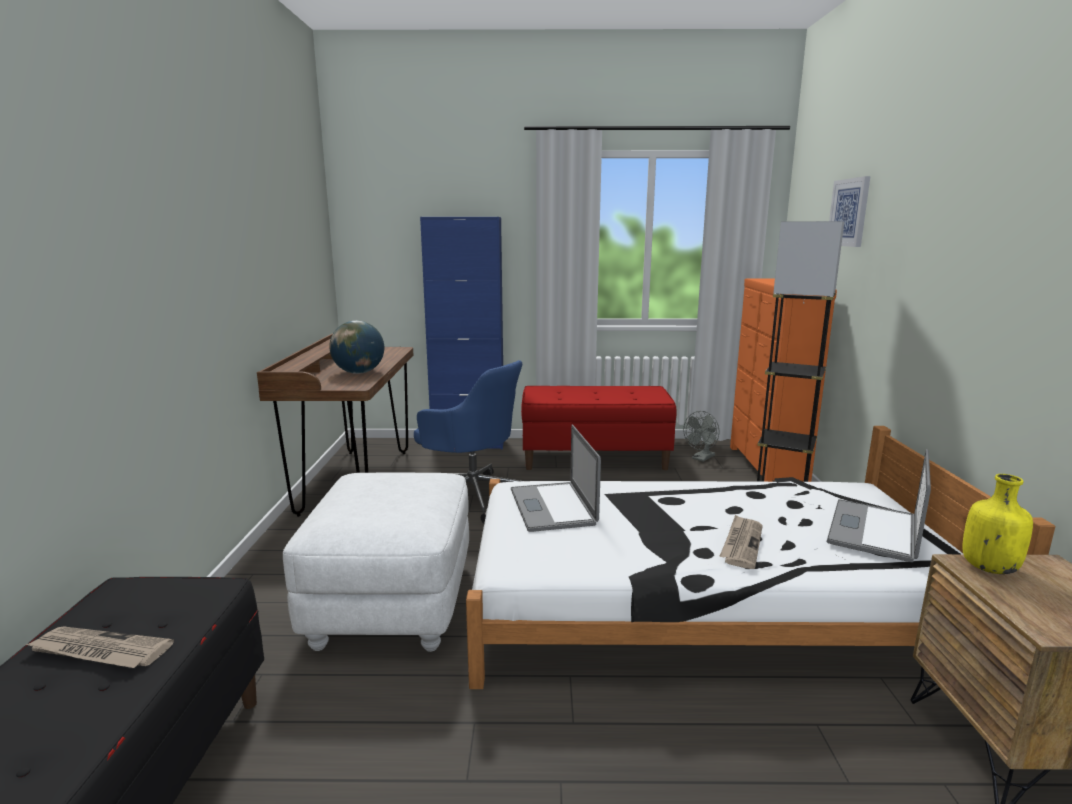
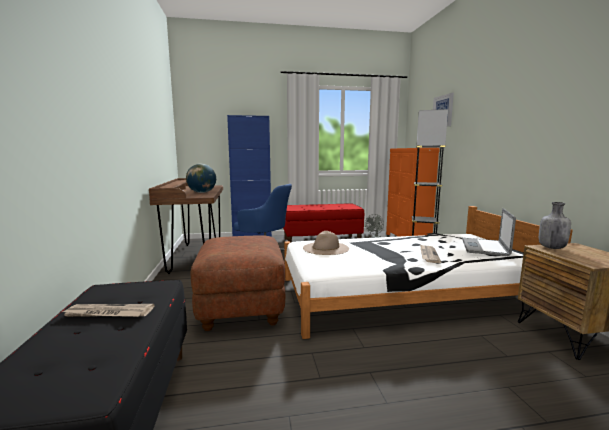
camera: 10 degrees left, 5 degrees down
(392, 604) = (242, 307): white ottoman -> brown ottoman
(552, 506) = (326, 248): laptop -> beige hat
(988, 567) = (551, 247): yellow bottle -> grey bottle

